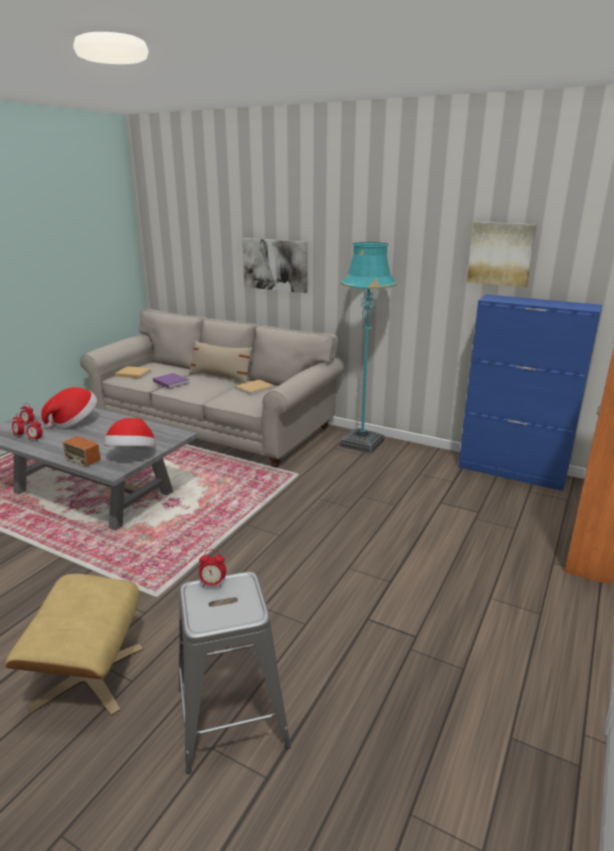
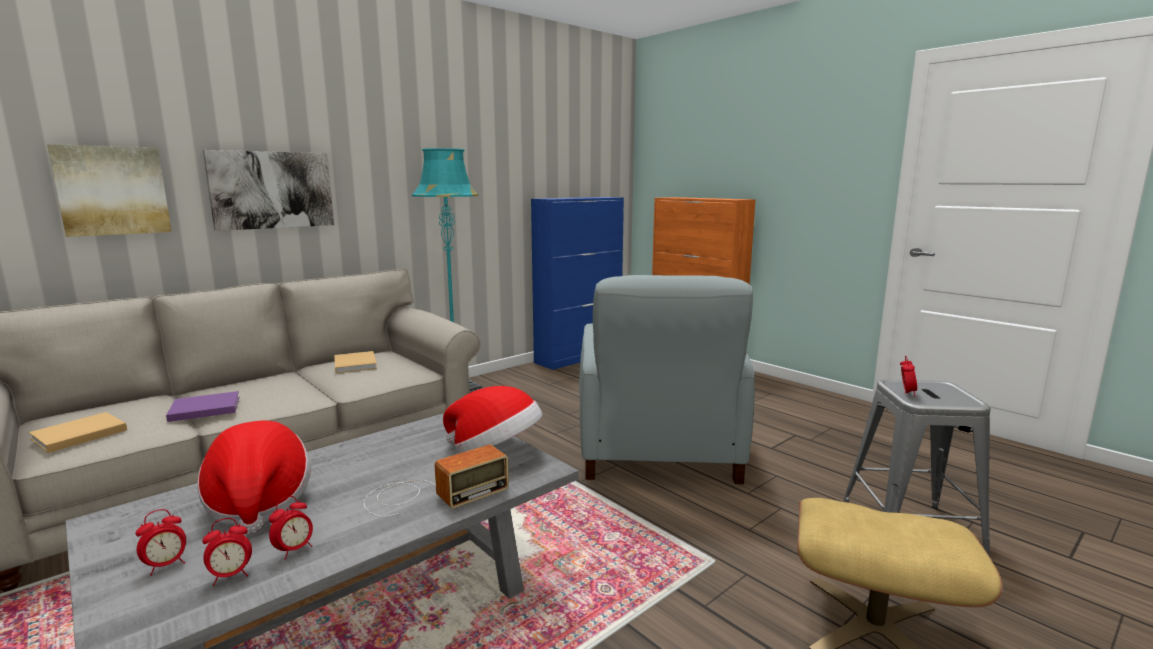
camera: 70 degrees left, 10 degrees down
(221, 377) = (252, 379): beige pillow -> none
(317, 551) = (658, 451): none -> grey armchair
(500, 254) = (534, 160): picture -> picture (112, 190)

